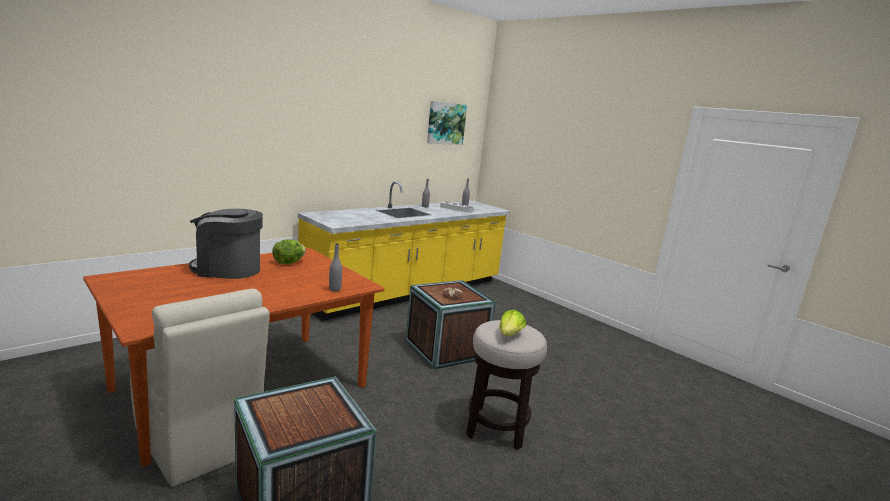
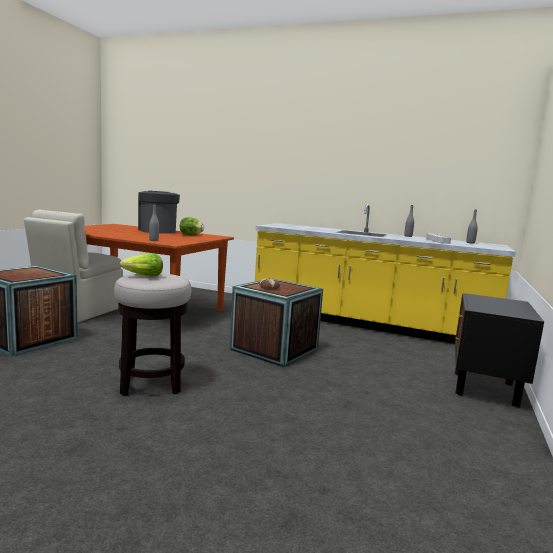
camera: 65 degrees right, 5 degrees down
(446, 123) = (459, 145): picture -> none
(548, 310) = (485, 389): none -> black nightstand

